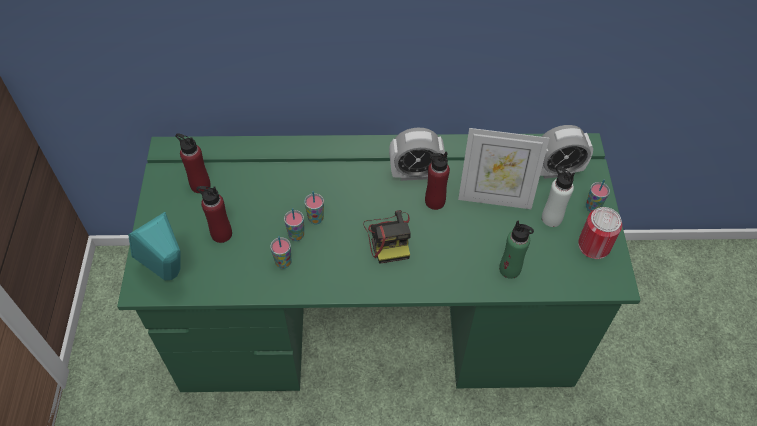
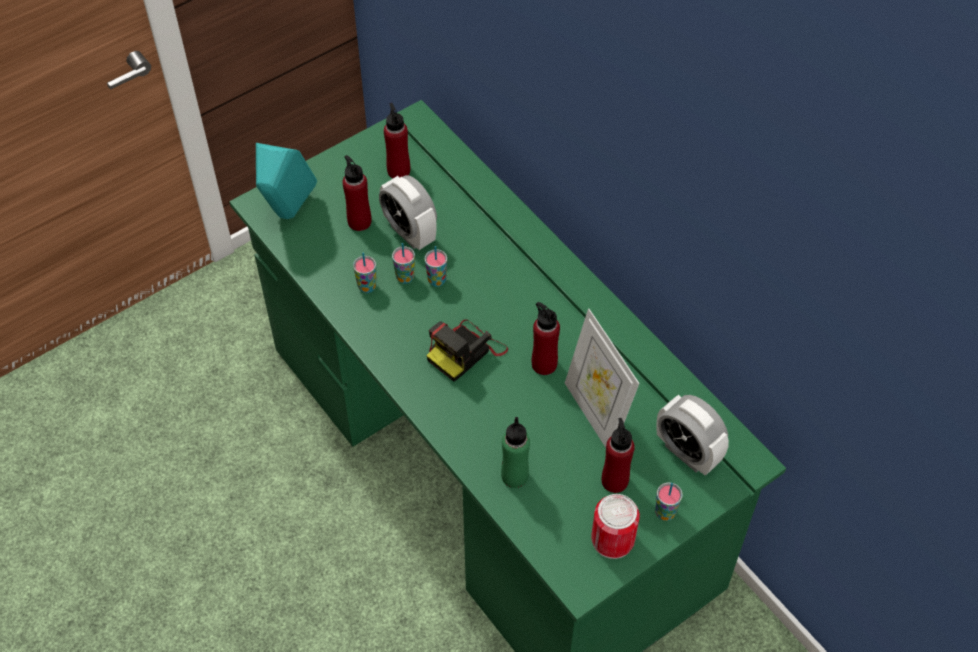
camera: 55 degrees right, 0 degrees up
(415, 173) = (565, 327): alarm clock -> alarm clock (409, 233)
(551, 218) = (614, 480): white bottle -> red bottle

